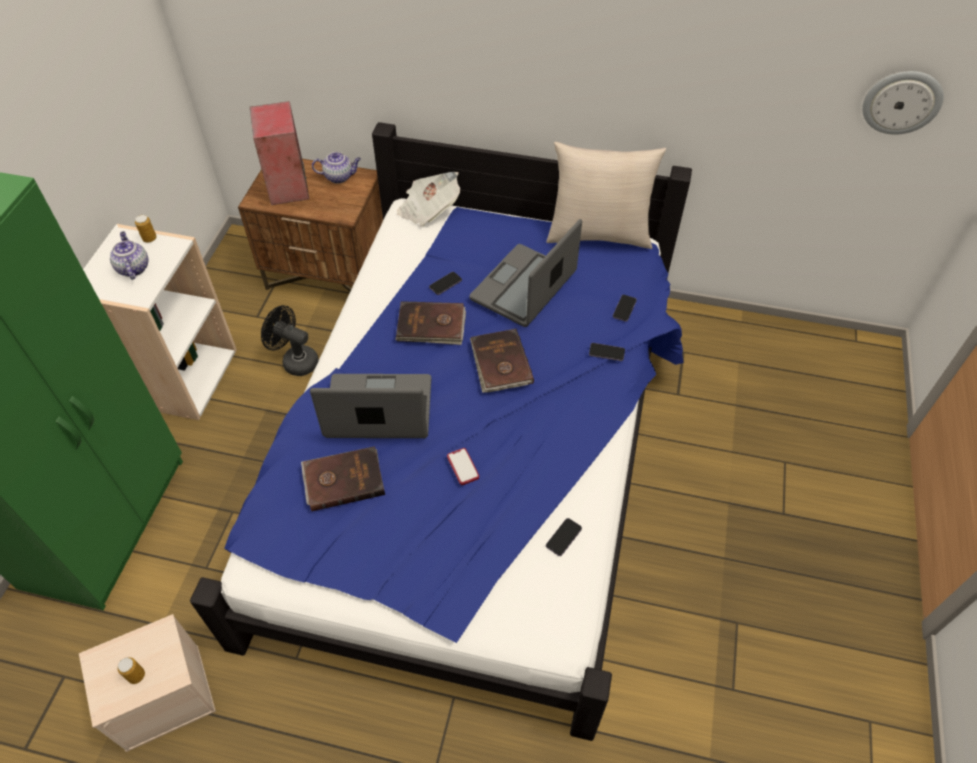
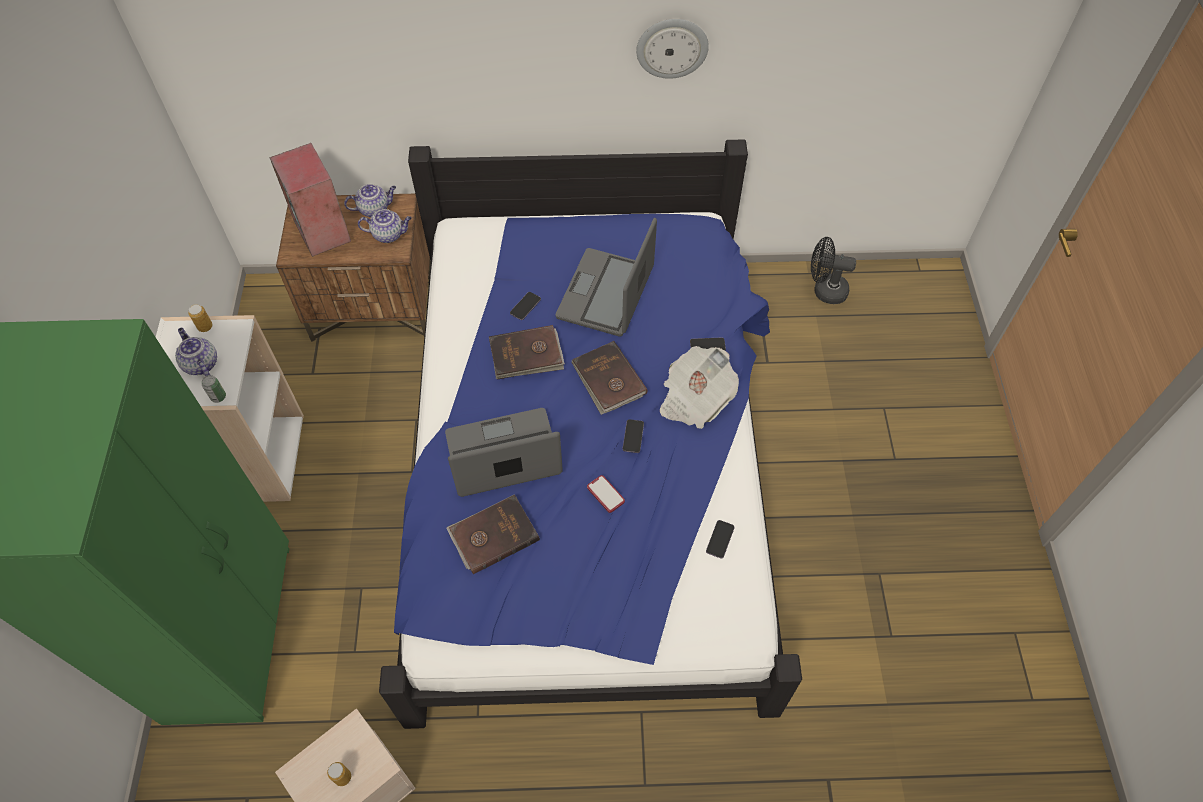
camera: 15 degrees left, 5 degrees up
(136, 298) = (218, 397): none -> can
(295, 360) = (371, 413): black fan -> black fan (824, 290)
(344, 199) = (389, 234): none -> teapot
(429, 208) = (479, 225): newspaper -> newspaper (694, 399)
(598, 234) = (662, 220): beige pillow -> none
(624, 309) = (710, 296): phone -> phone (633, 437)
(902, 102) = (940, 48): wall clock -> wall clock (672, 47)

